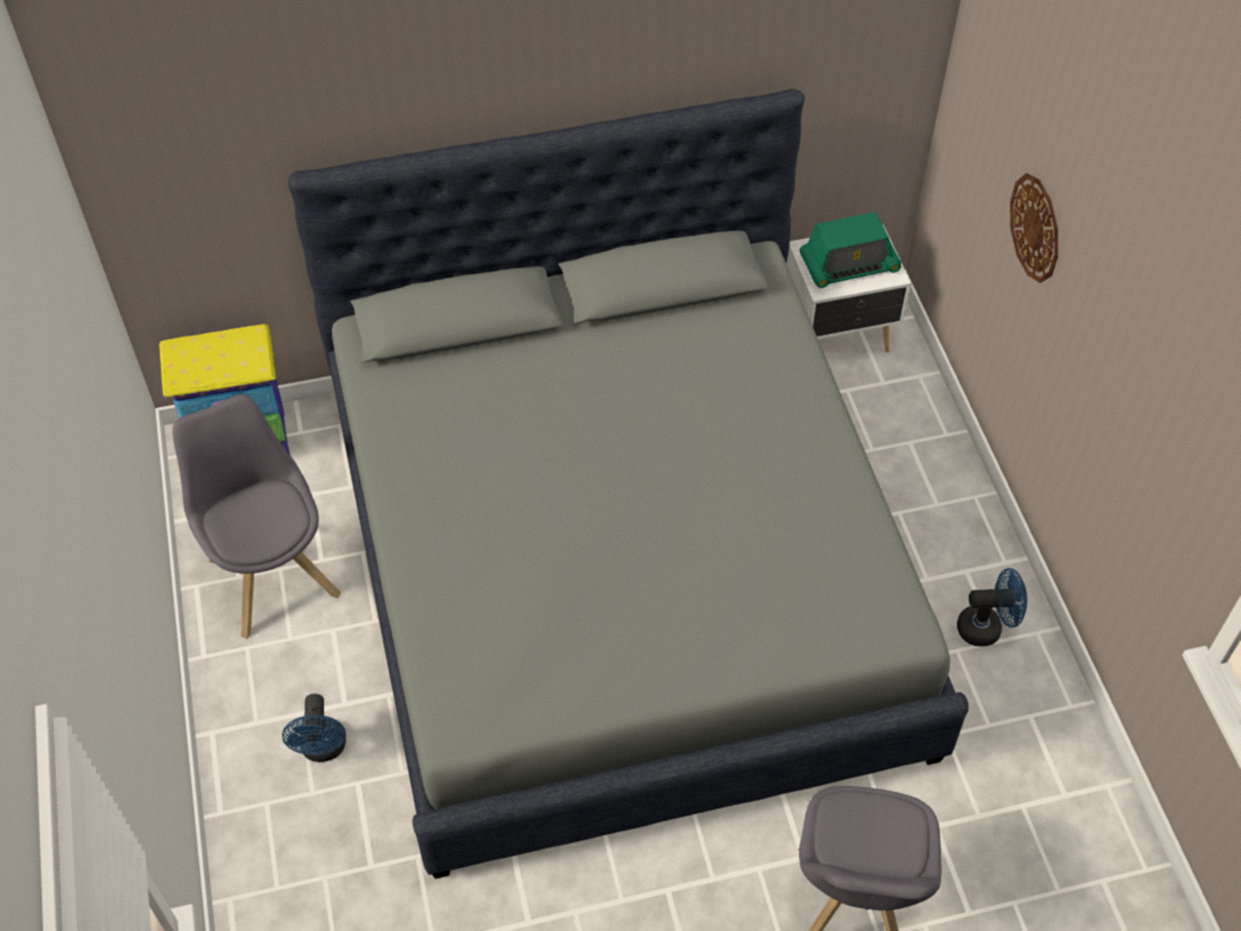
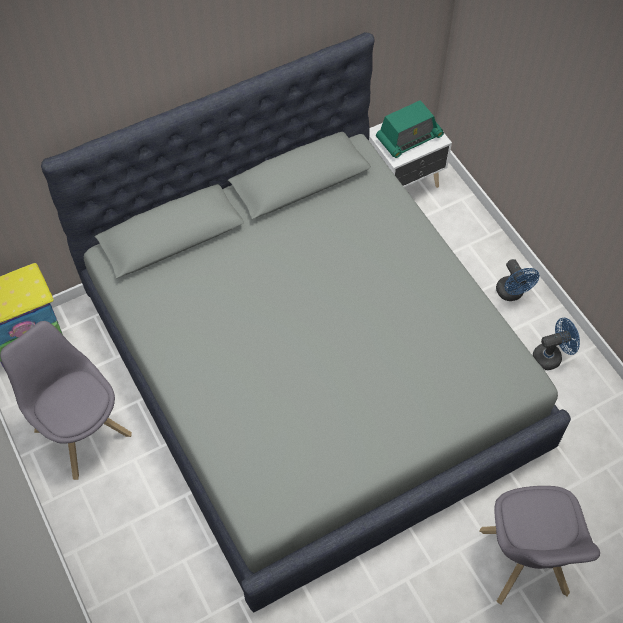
camera: 15 degrees left, 5 degrees up
(323, 749) = (153, 543): blue fan -> blue fan (512, 294)
(1035, 227) = (548, 98): wall clock -> none

